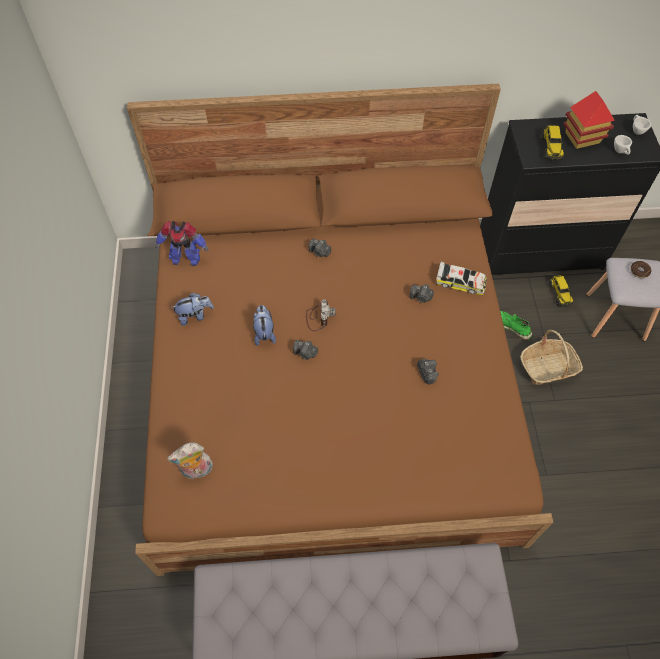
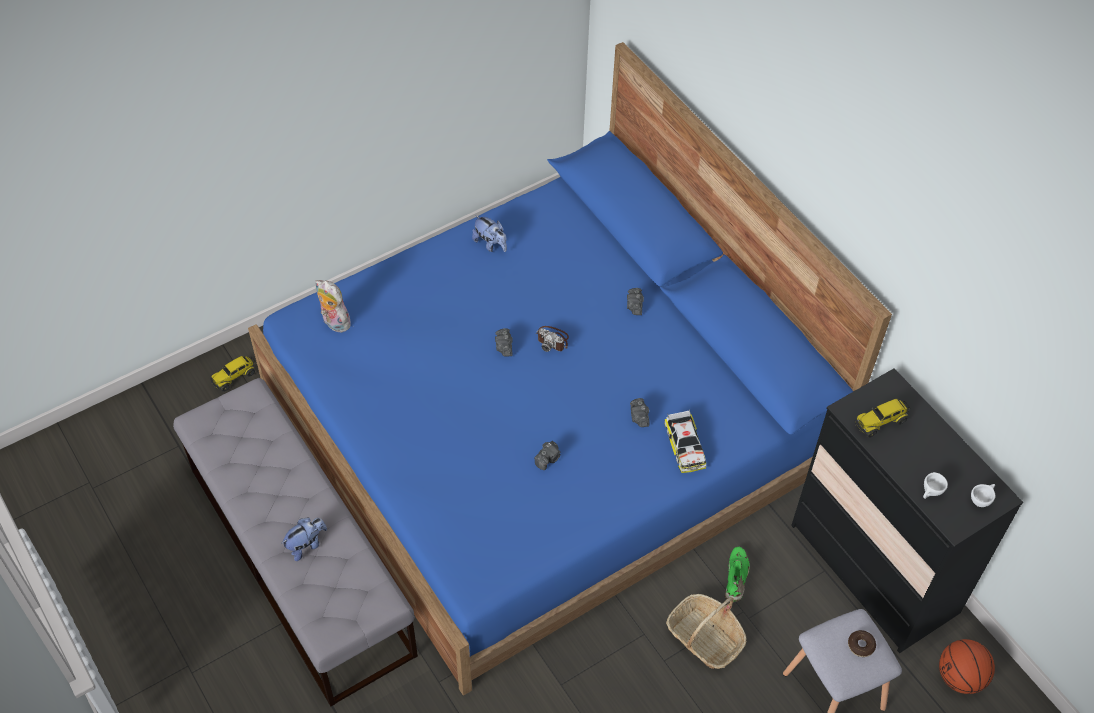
camera: 60 degrees right, 5 degrees down
(185, 258) = (550, 204): toy robot -> none
(264, 332) = (506, 305): plush toy -> plush toy (306, 545)
(318, 317) = (553, 340): camera -> camera turned 60 degrees clockwise
(330, 379) = (546, 428): brown bed -> blue bed
(559, 294) = (823, 614): toy truck -> toy truck (234, 377)
(582, 138) = (922, 448): toy house -> none
(630, 249) = (960, 677): none -> basketball

